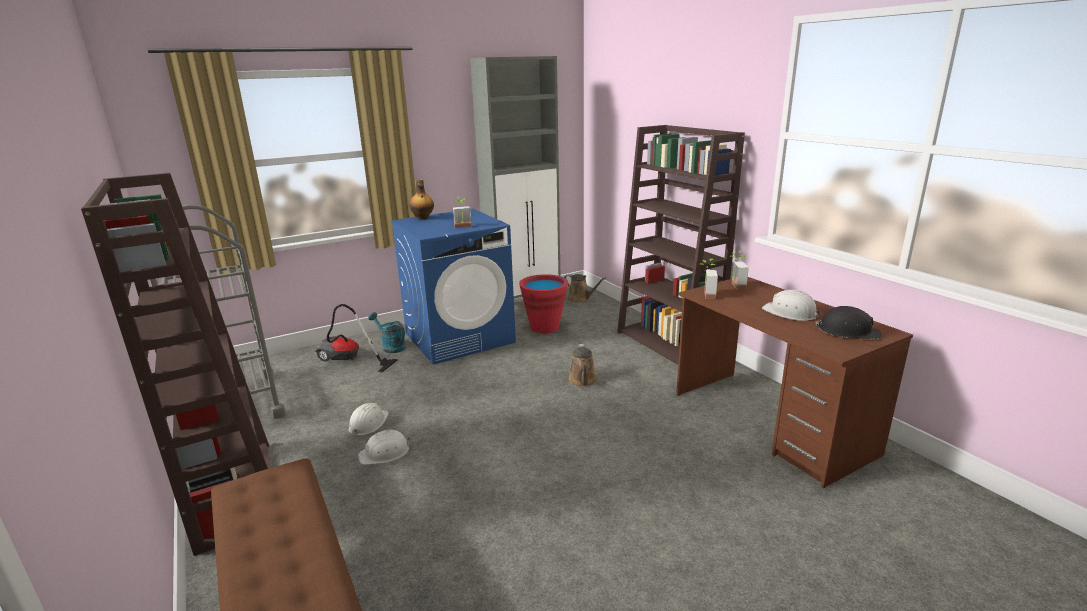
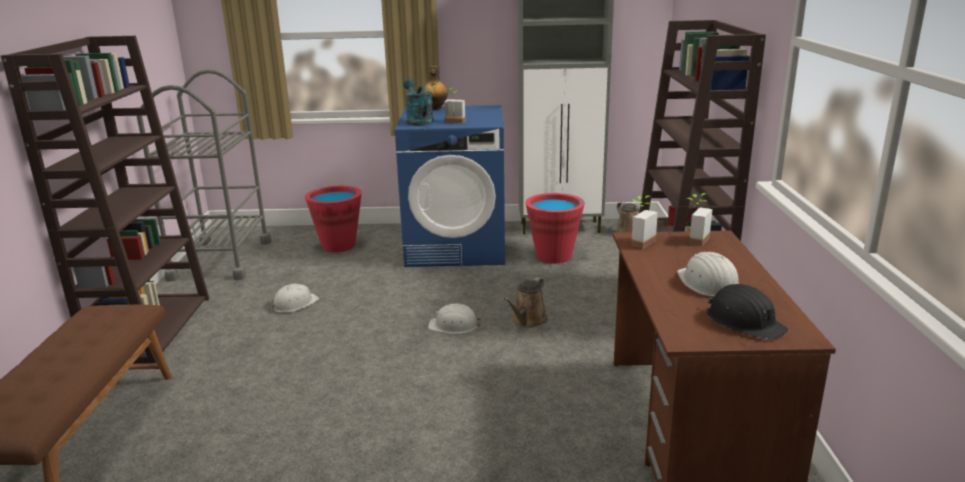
camera: 30 degrees right, 0 degrees up
(348, 361) = (338, 245): vacuum cleaner -> red bucket
(385, 453) = (280, 333): white hard hat -> white hard hat (454, 326)
(391, 346) = (386, 241): turquoise watering can -> turquoise watering can (418, 121)

